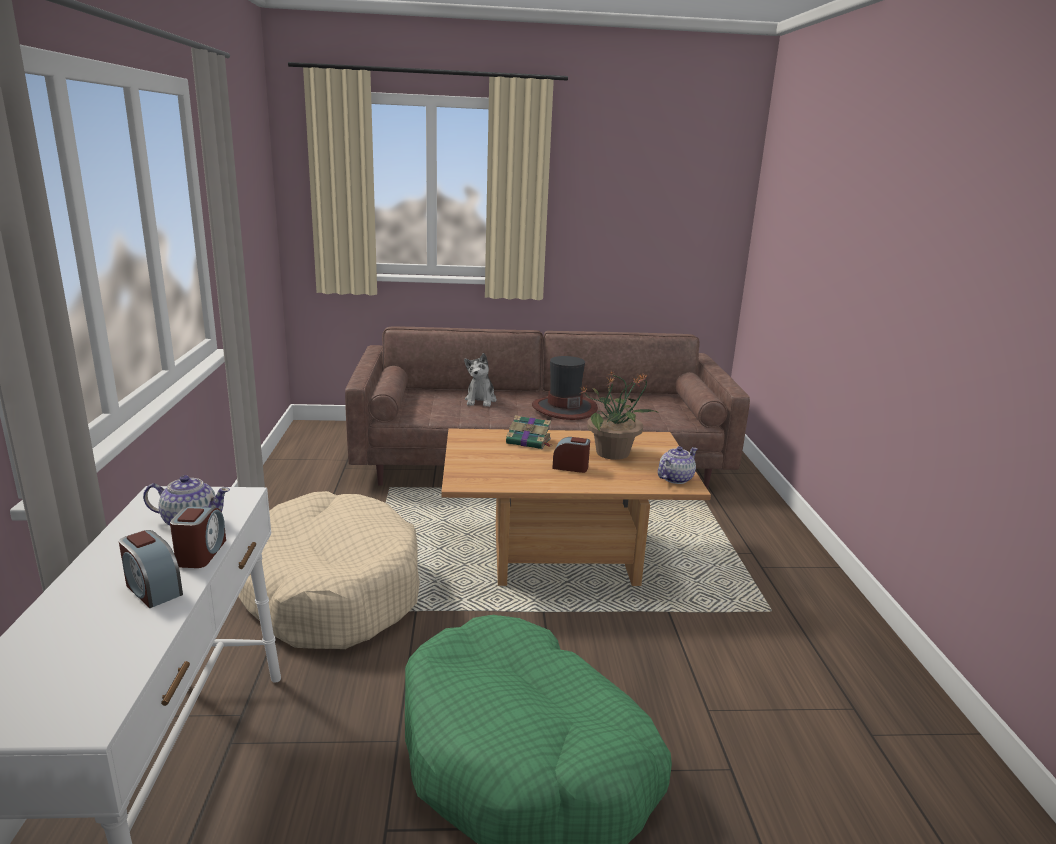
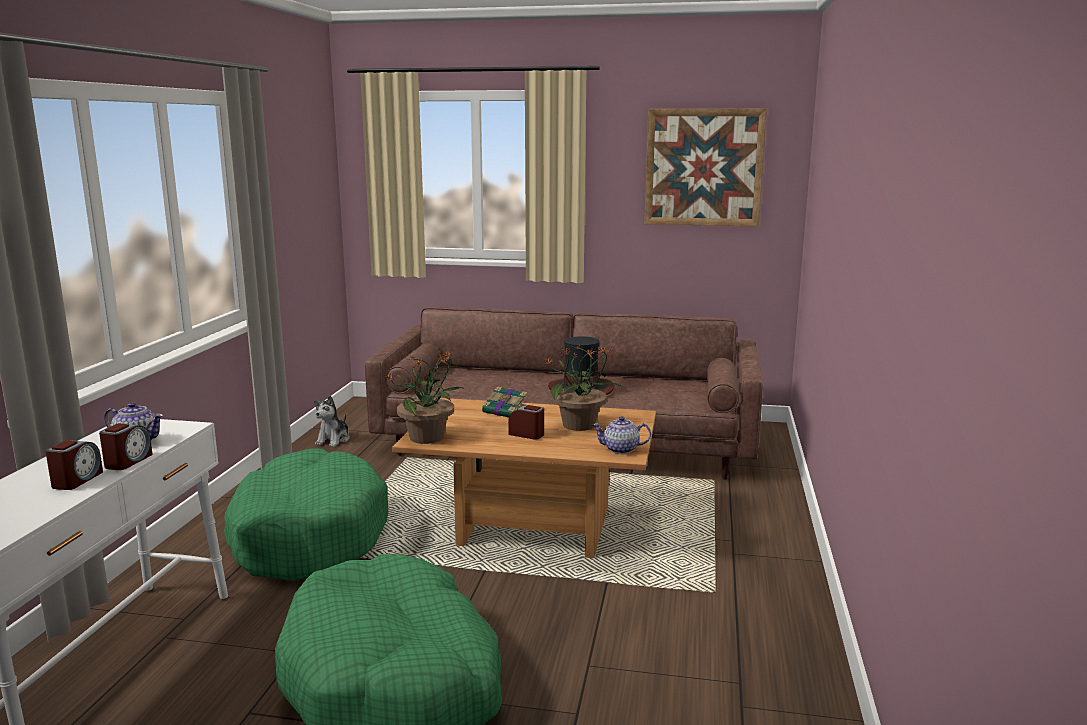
camera: 15 degrees right, 5 degrees down
(152, 589) = (77, 480): alarm clock -> alarm clock turned 135 degrees counterclockwise
(332, 590) = (307, 535): beige dog bed -> green dog bed
(472, 477) = (428, 437): none -> potted plant
(480, 400) = (504, 379): plush toy -> plush toy (333, 440)
(661, 186) = (703, 167): none -> picture
(675, 479) = (621, 449): teapot -> teapot turned 150 degrees counterclockwise

